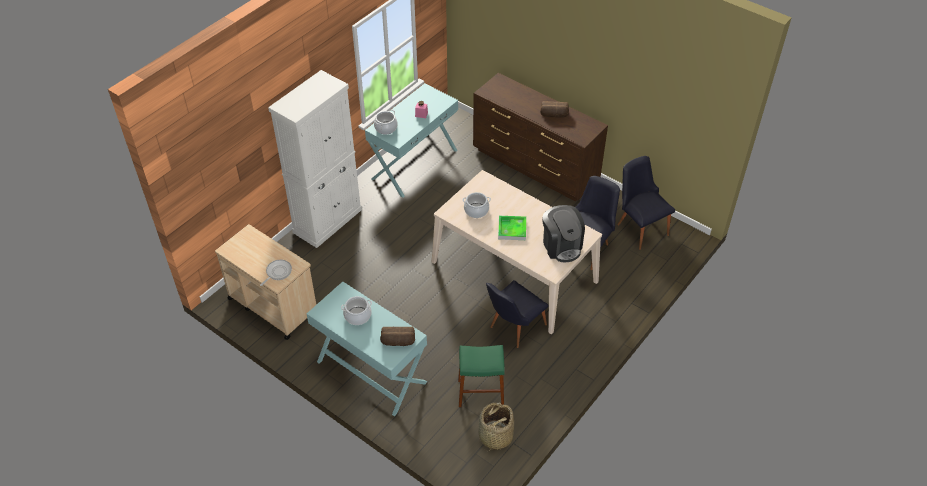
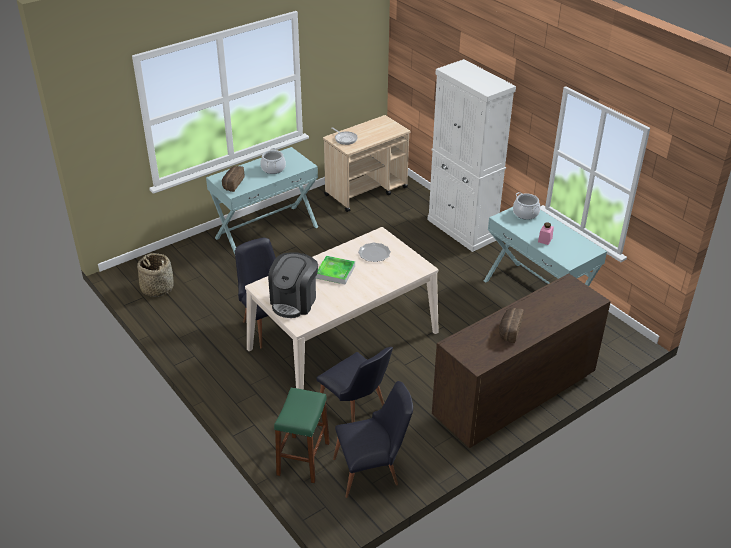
camera: 105 degrees right, 10 degrees down
(476, 211) = (374, 253): cooking pot -> plate
(481, 393) = (206, 288): green stool -> green stool (303, 459)
(561, 246) = (294, 301): coffee machine -> coffee machine turned 60 degrees counterclockwise

